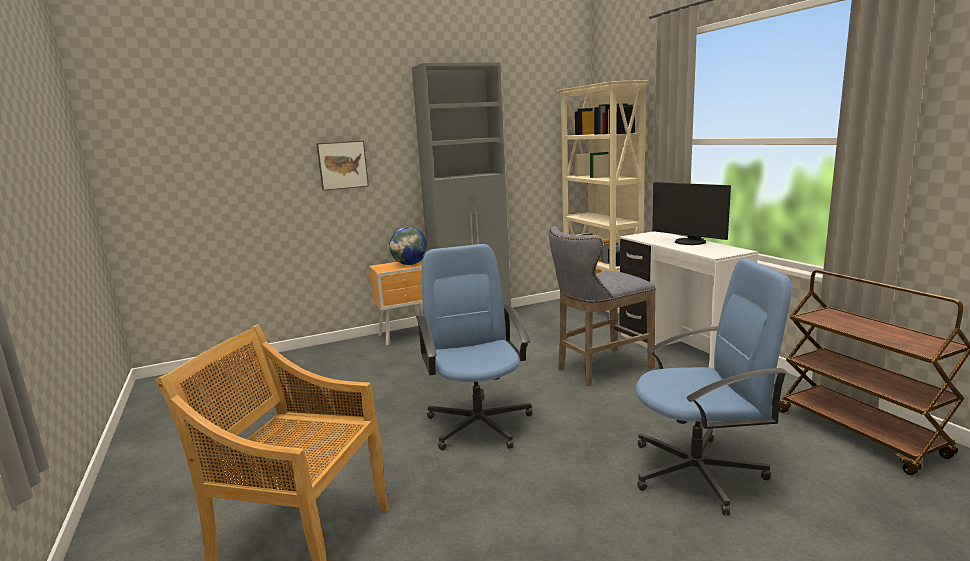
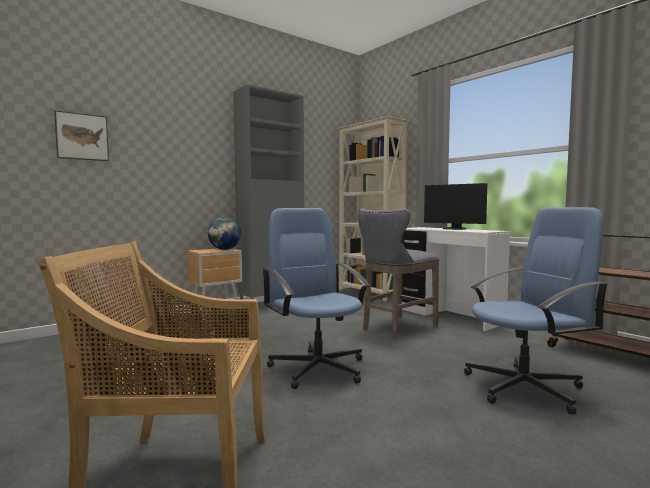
camera: 15 degrees left, 10 degrees down
(342, 165) = (170, 161): picture -> picture (82, 137)

